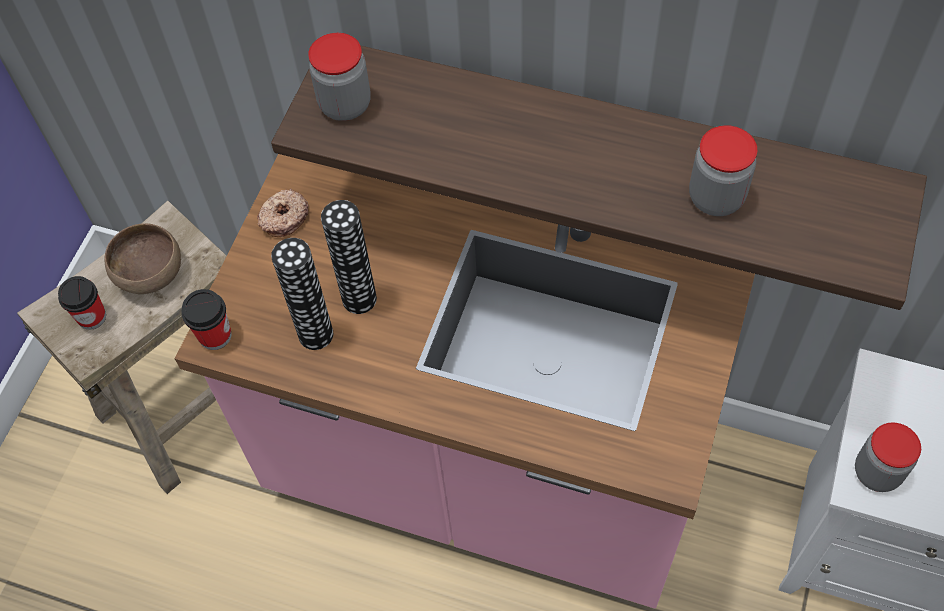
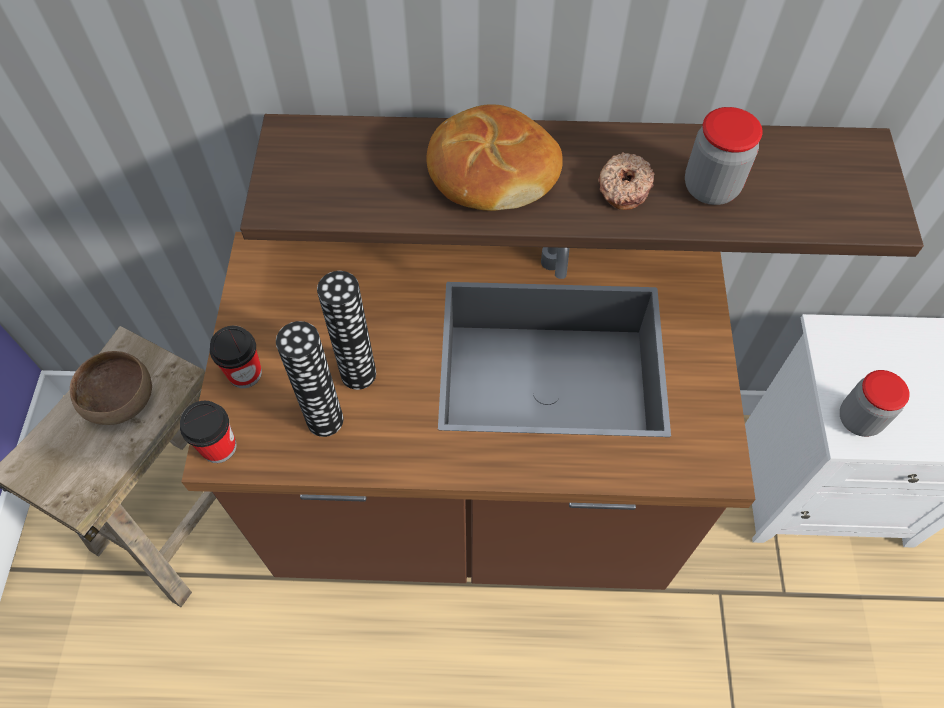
camera: 20 degrees left, 0 degrees up
(92, 317) = (70, 459): cup -> cup (245, 373)
(283, 217) = (256, 311): donut -> donut (623, 188)
(345, 104) = (308, 174): jar -> none
(483, 472) = (472, 507): pink counter -> brown counter
(512, 138) = (491, 172): none -> bread

